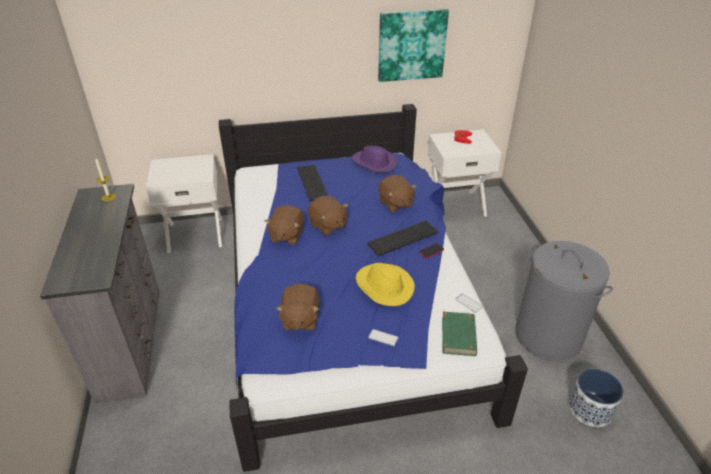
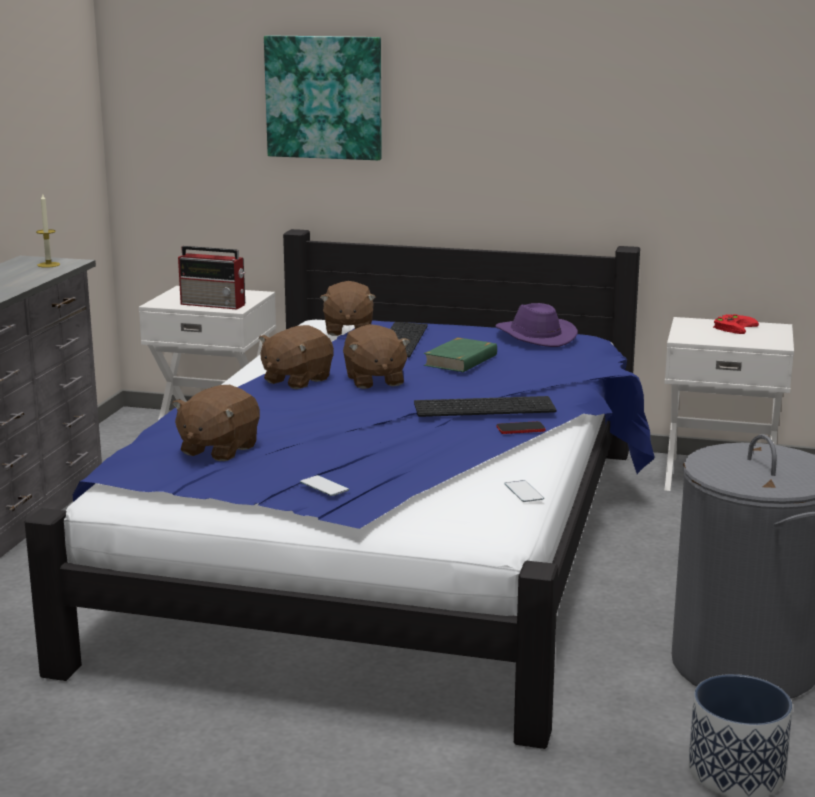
camera: 25 degrees right, 20 degrees down
(190, 175) = (214, 304): none -> radio
(383, 286) = (389, 444): yellow hat -> none
(395, 203) = (520, 378): brown plush toy -> brown plush toy (348, 330)
(411, 45) = (638, 133): picture -> picture (324, 97)
(459, 336) = (462, 516): green book -> green book (461, 360)

